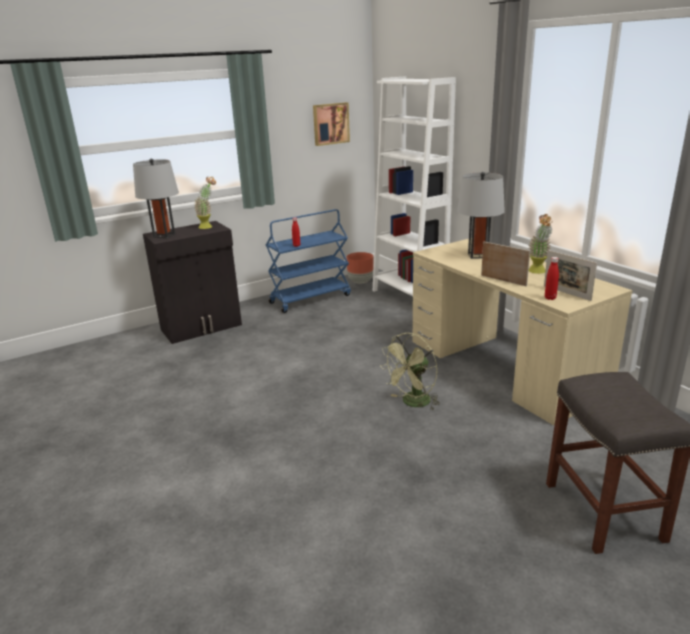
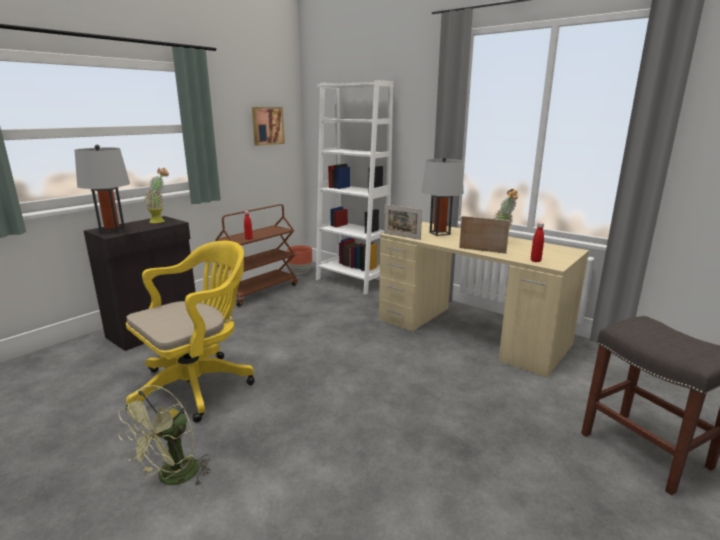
camera: 20 degrees left, 5 degrees down
(218, 382) = (198, 385): none -> yellow office chair
(310, 298) = (260, 291): blue cart -> brown cart
(412, 403) = (414, 376): green fan -> green fan (172, 478)
(567, 293) = (544, 256): picture frame -> picture frame (402, 236)

